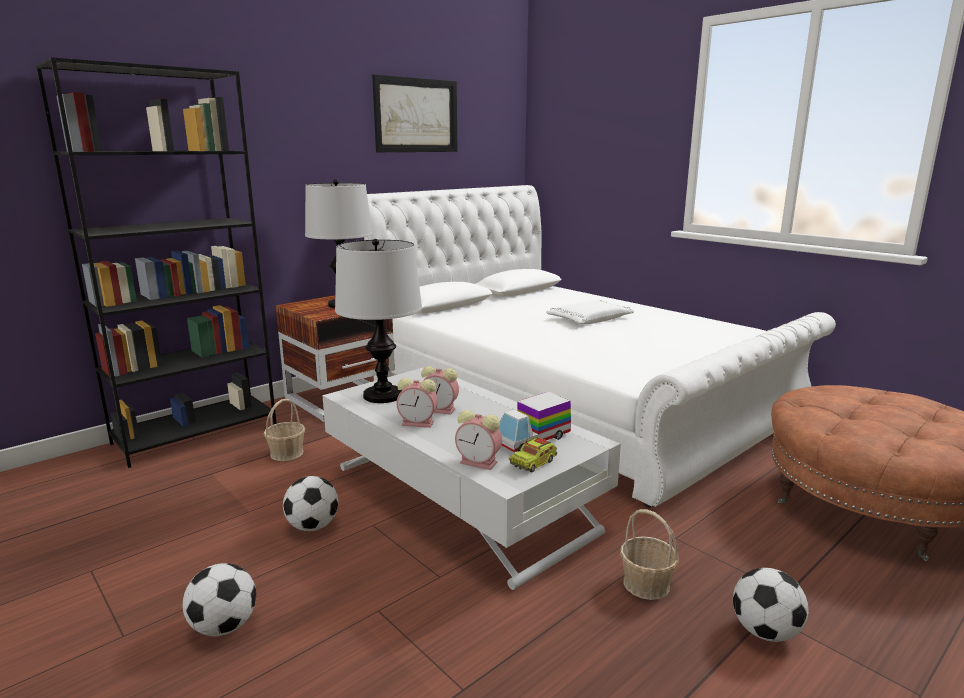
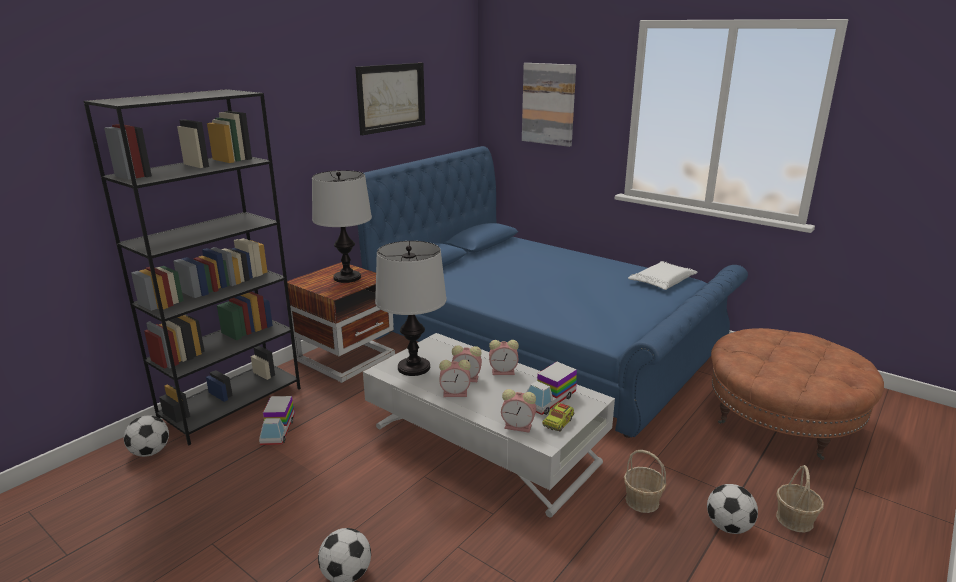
camera: 10 degrees left, 5 degrees up
(230, 462) = (278, 431): none -> toy truck
(287, 453) = (324, 417): basket -> basket (794, 519)
(313, 526) = (377, 483): football -> football (150, 452)
(489, 407) = (504, 371): none -> alarm clock
(571, 397) = (540, 340): white bed -> blue bed
(590, 318) = (555, 274): white pillow -> white pillow (662, 280)
(599, 130) = (548, 104): none -> picture

